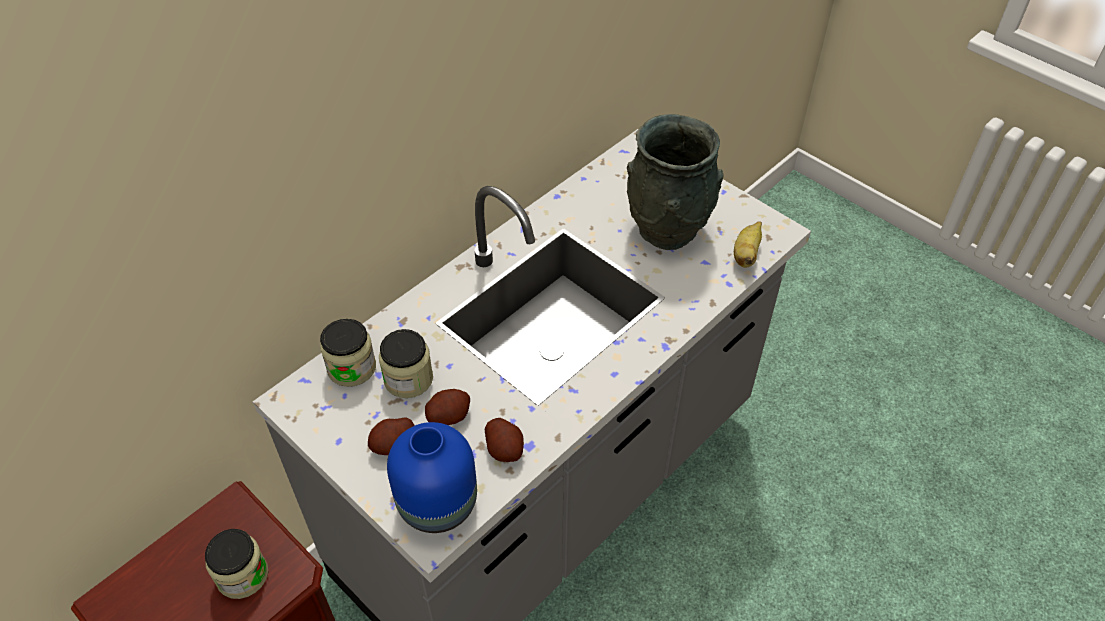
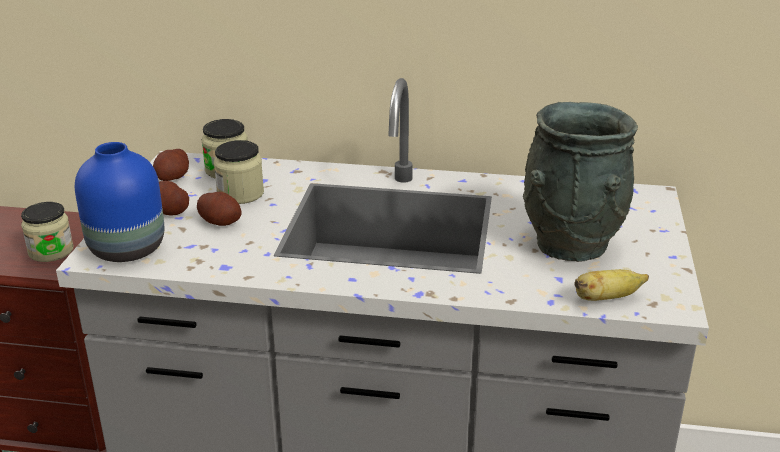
camera: 55 degrees right, 20 degrees down
(504, 449) = (210, 257): potato -> potato (173, 178)

